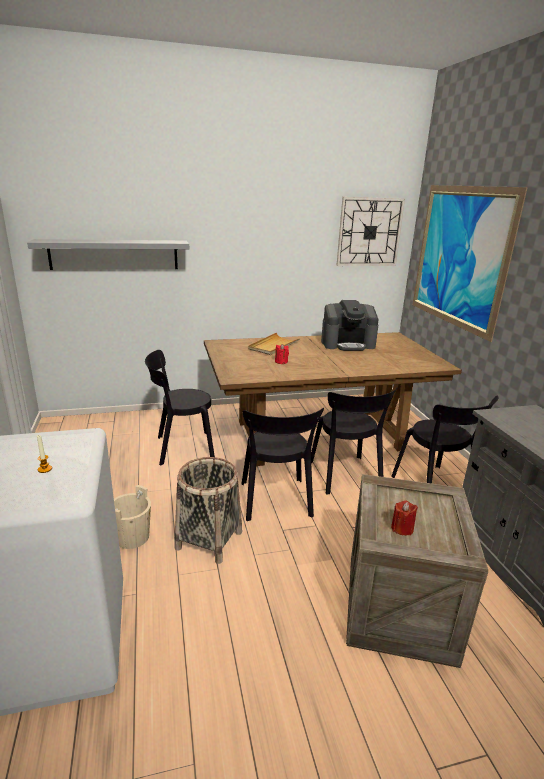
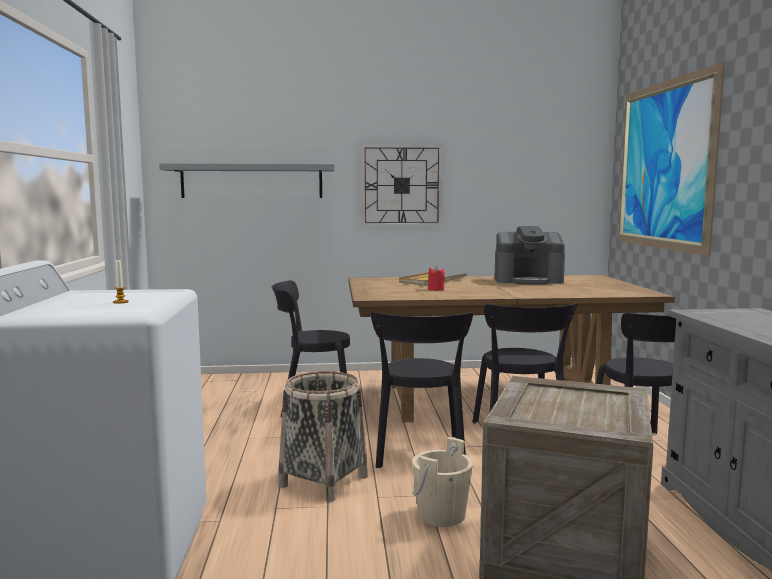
camera: 10 degrees right, 15 degrees down
(132, 537) = (229, 474): beige bucket -> beige bucket (441, 515)
(369, 232) = (555, 154): wall clock -> wall clock (401, 185)
(402, 528) = (547, 413): red candle -> none

